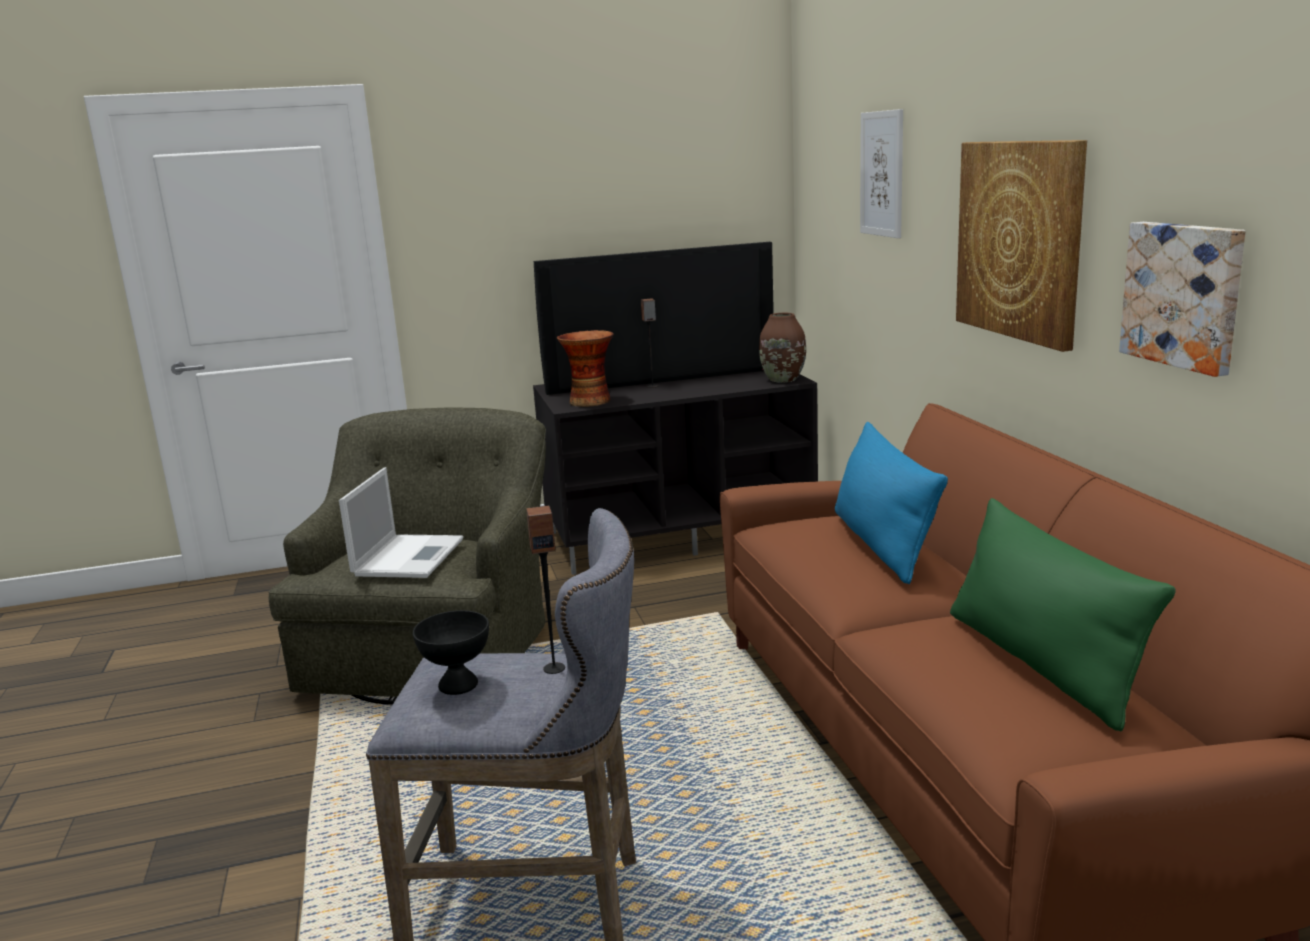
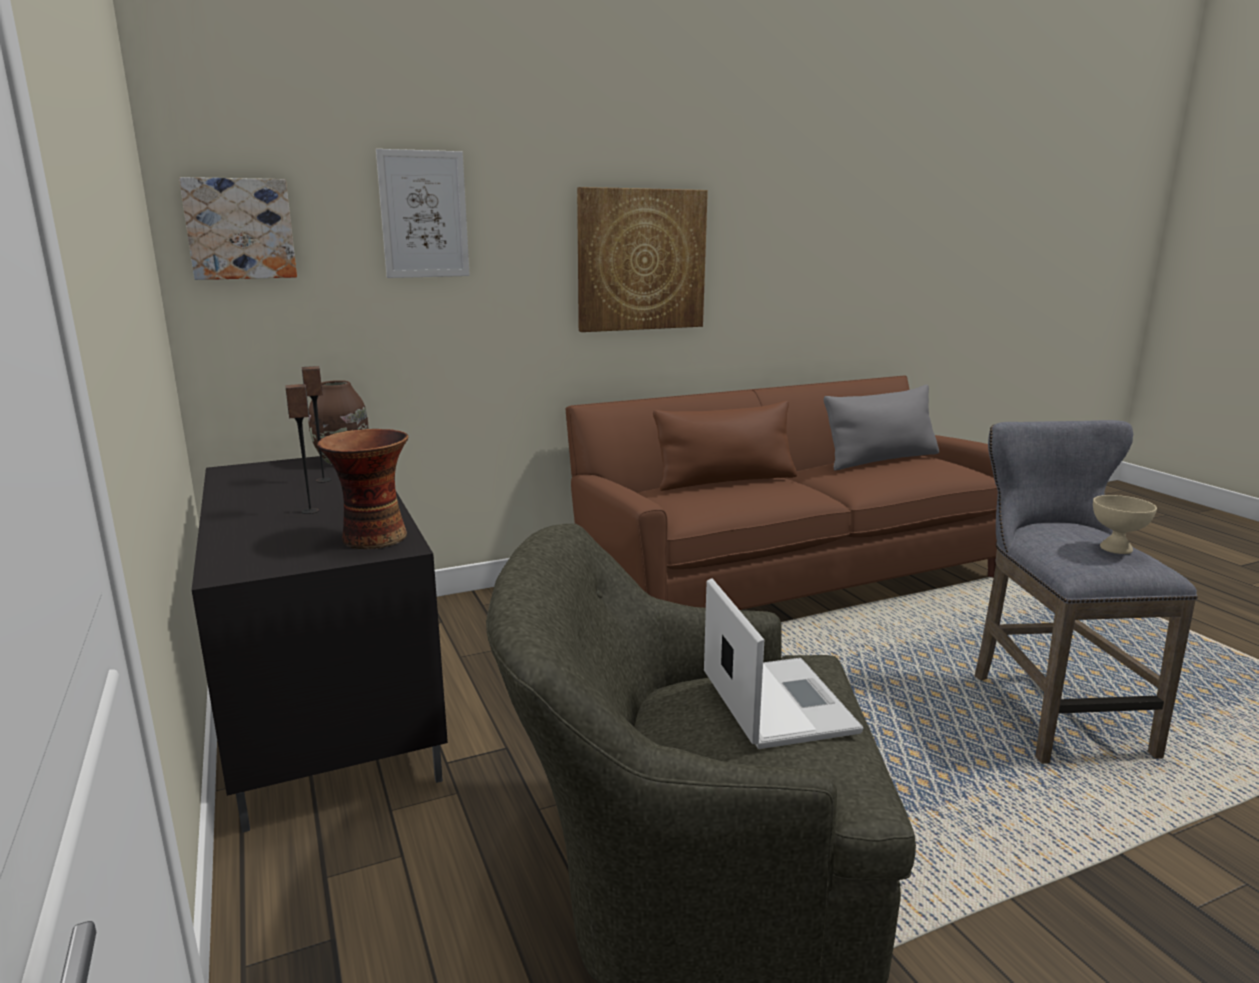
camera: 100 degrees left, 0 degrees up
(409, 556) = (776, 701): laptop -> laptop turned 75 degrees clockwise
(459, 684) = (1115, 548): black bowl -> beige bowl
(554, 668) = (1053, 527): speaker -> speaker (323, 480)
(661, 379) = (263, 509): television -> none
(882, 544) = (726, 481): blue pillow -> brown pillow
(1041, 663) = (881, 460): green pillow -> grey pillow
(1184, 295) = (777, 275): picture -> picture (240, 229)

